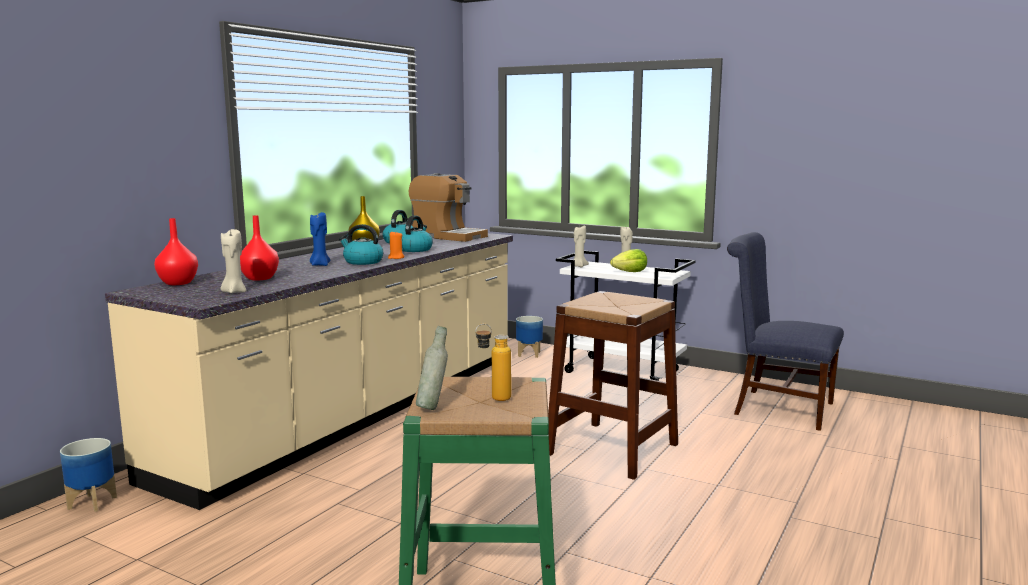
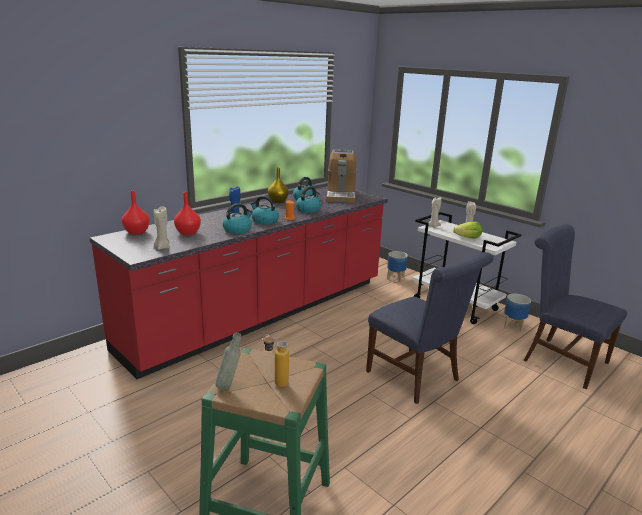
camera: 15 degrees right, 10 degrees up
(92, 502) = (82, 361): planter -> planter (513, 325)
(331, 271) = (237, 230): none -> kettle
(358, 413) = (261, 314): beige counter -> red counter
(447, 236) = (341, 195): coffee machine -> coffee machine turned 45 degrees clockwise
(612, 449) = (417, 377): brown stool -> blue chair

